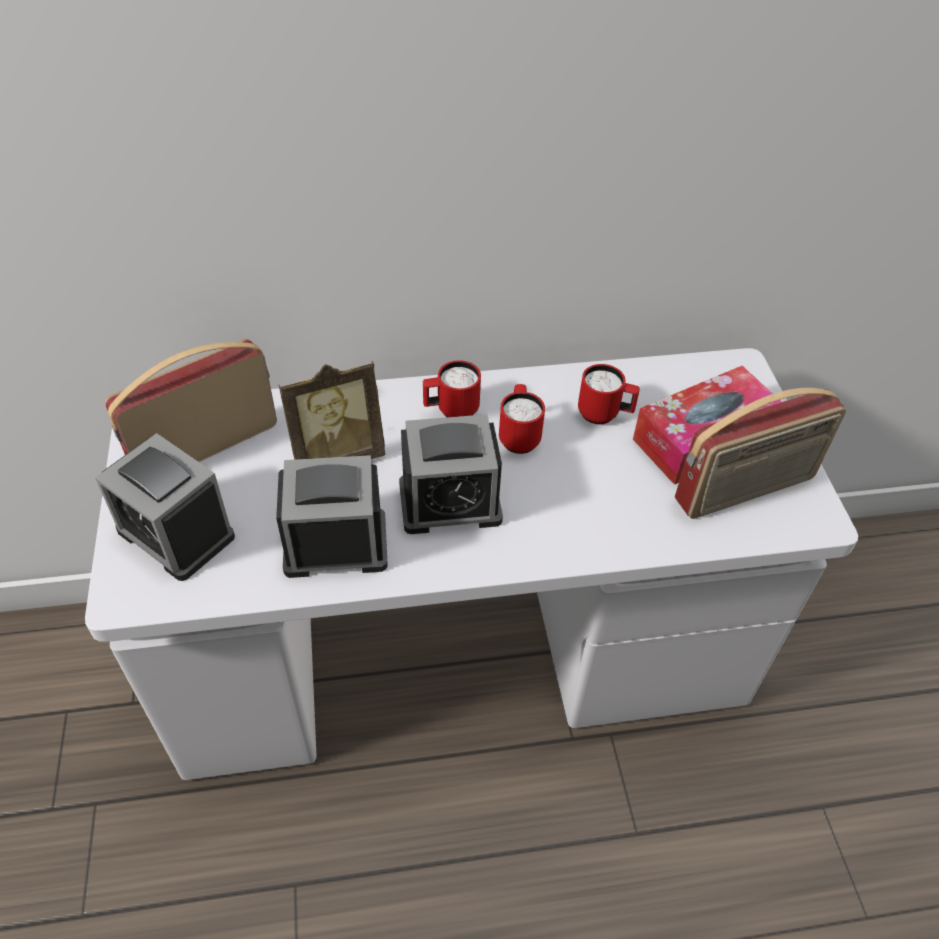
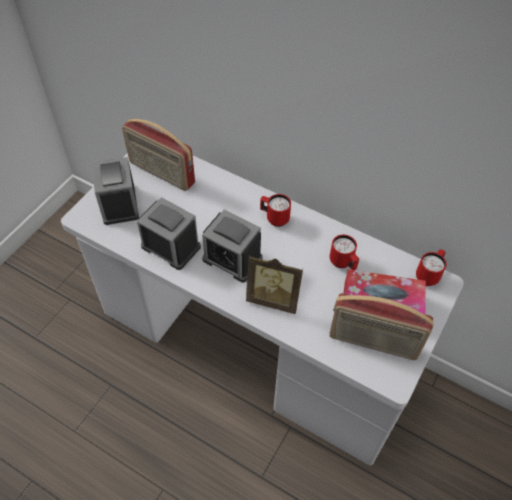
camera: 40 degrees right, 5 degrees up
(205, 446) = (161, 173): radio -> radio turned 150 degrees counterclockwise
(337, 455) = (207, 209): picture frame -> picture frame (273, 298)
(519, 436) = (292, 248): red mug -> red mug (428, 275)

